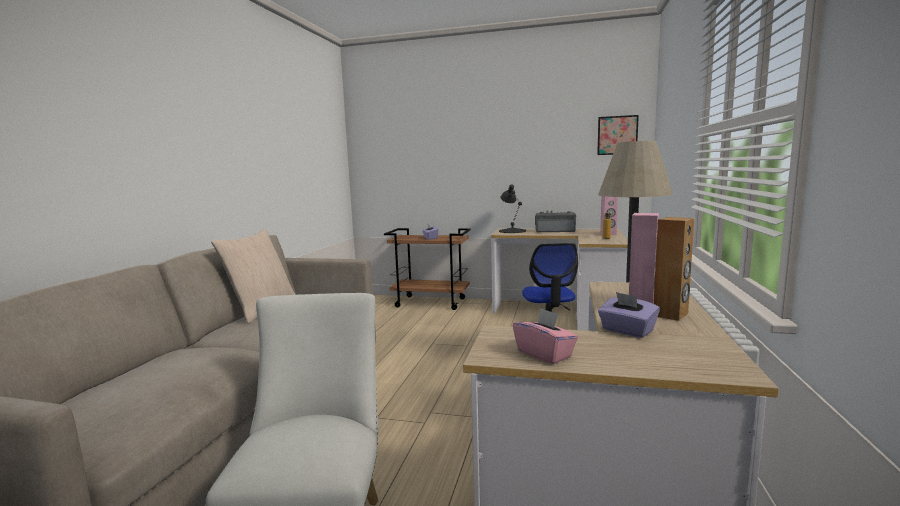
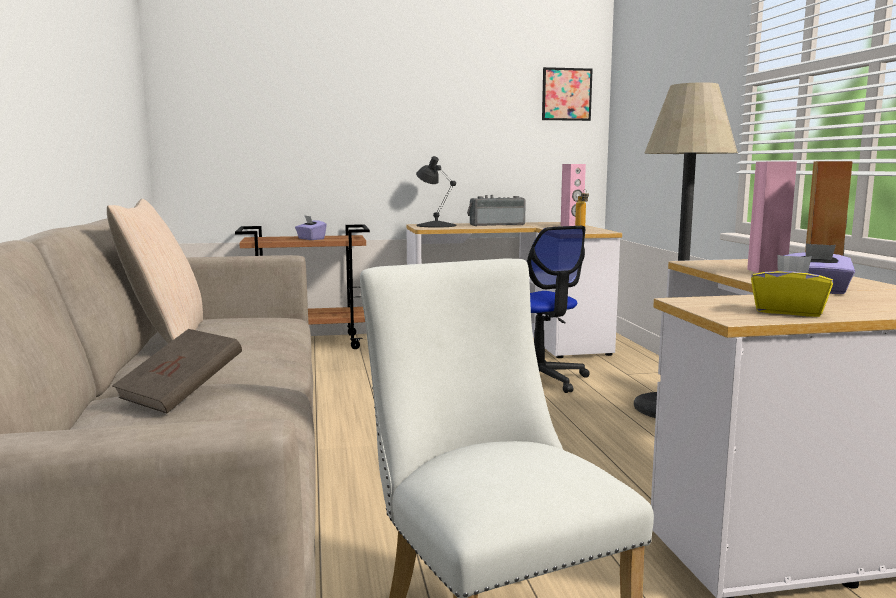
camera: 25 degrees left, 0 degrees up
(195, 355) = (181, 394): none -> brown book
(544, 354) = (788, 311): pink tissue box -> yellow tissue box

